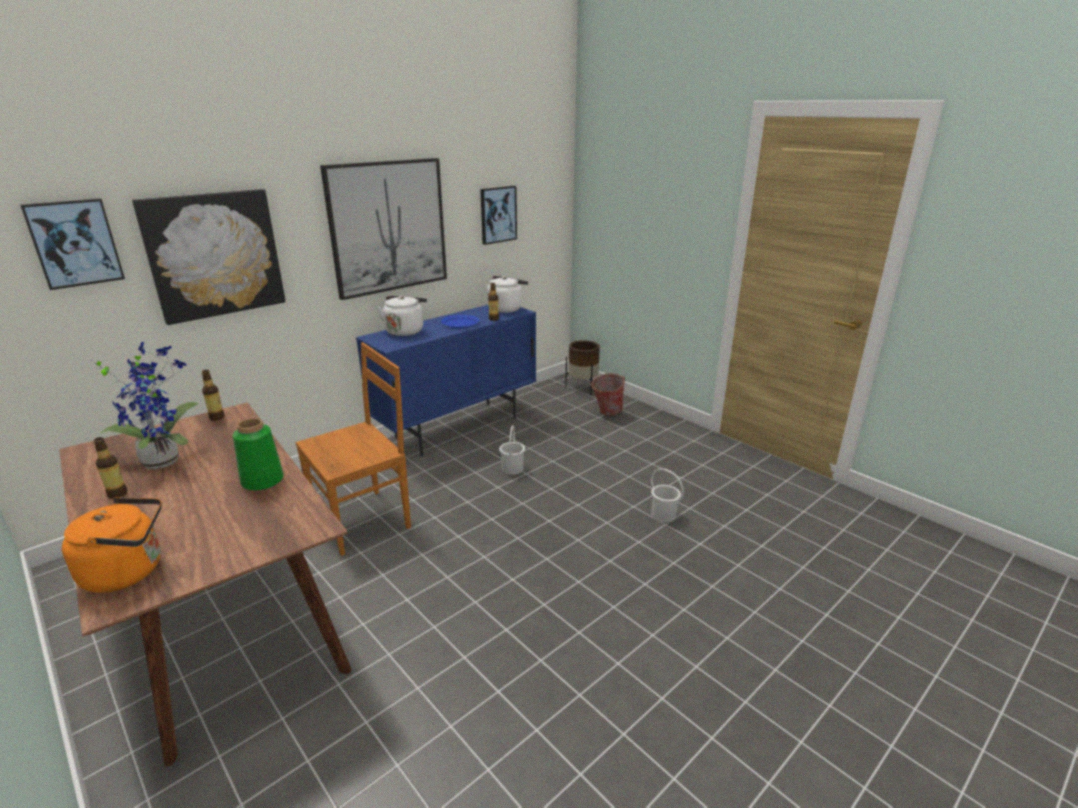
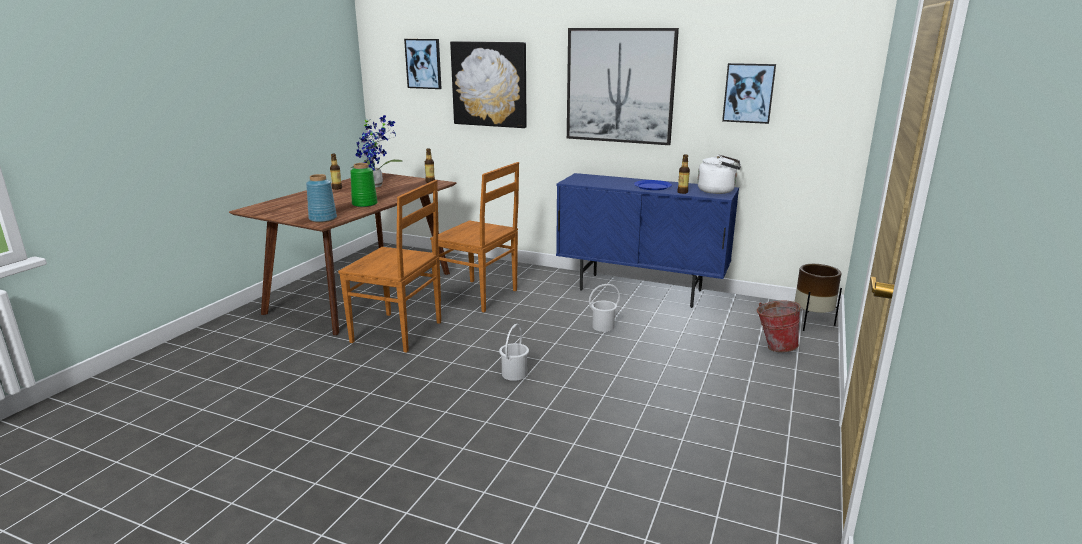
camera: 65 degrees right, 5 degrees down
(129, 571) = (273, 205): orange kettle -> none
(297, 525) = (323, 219): none -> blue vase
(401, 606) = (399, 332): none -> brown chair
(405, 331) = (607, 179): white kettle -> none
(663, 515) = (605, 414): white bucket -> white bucket (514, 374)

